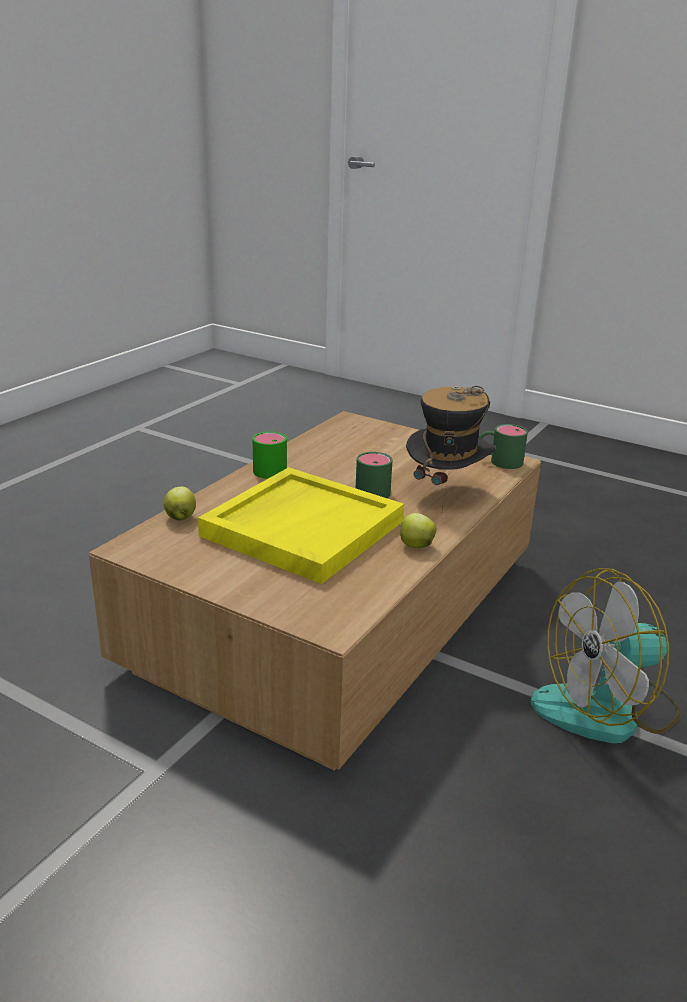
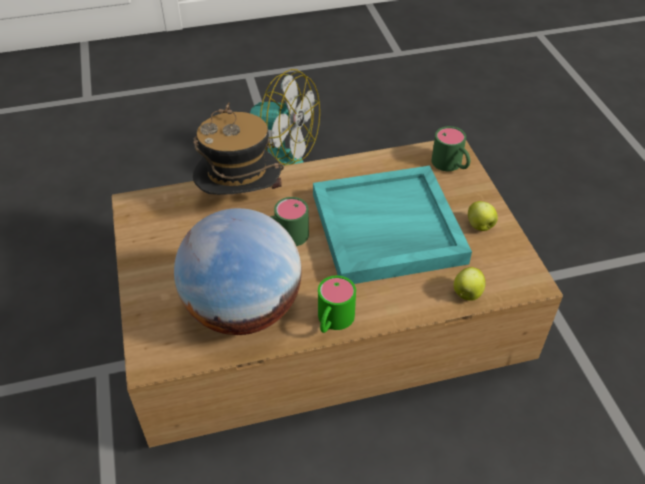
camera: 135 degrees left, 20 degrees up
(302, 527) = (386, 229): yellow tray -> turquoise tray
(335, 451) = (243, 309): none -> globe
(415, 545) = (335, 172): apple -> apple (480, 226)
(499, 461) = (144, 210): green mug -> green mug (451, 165)

